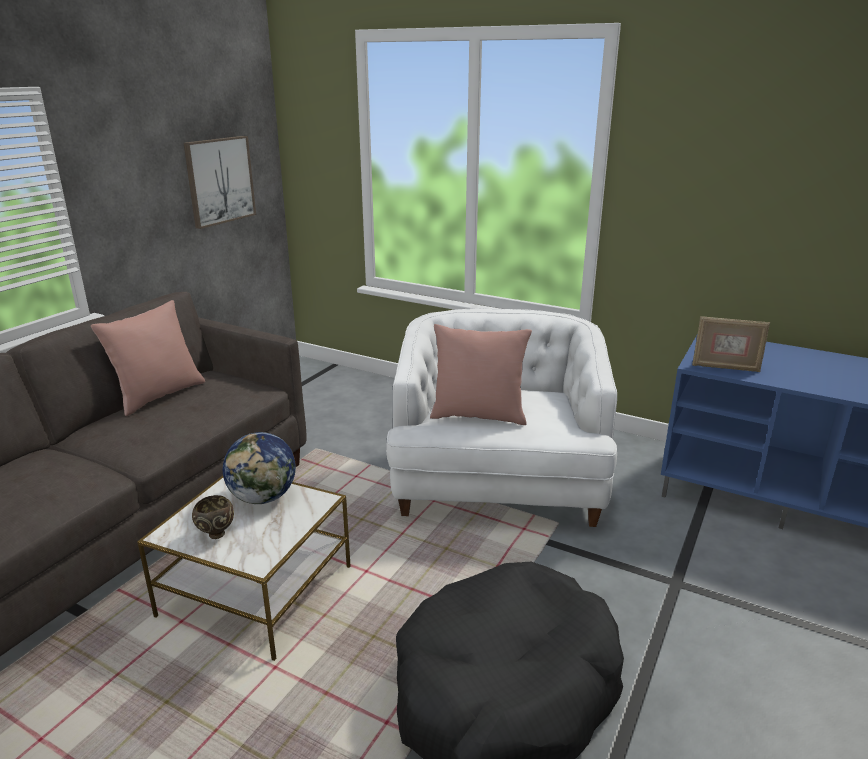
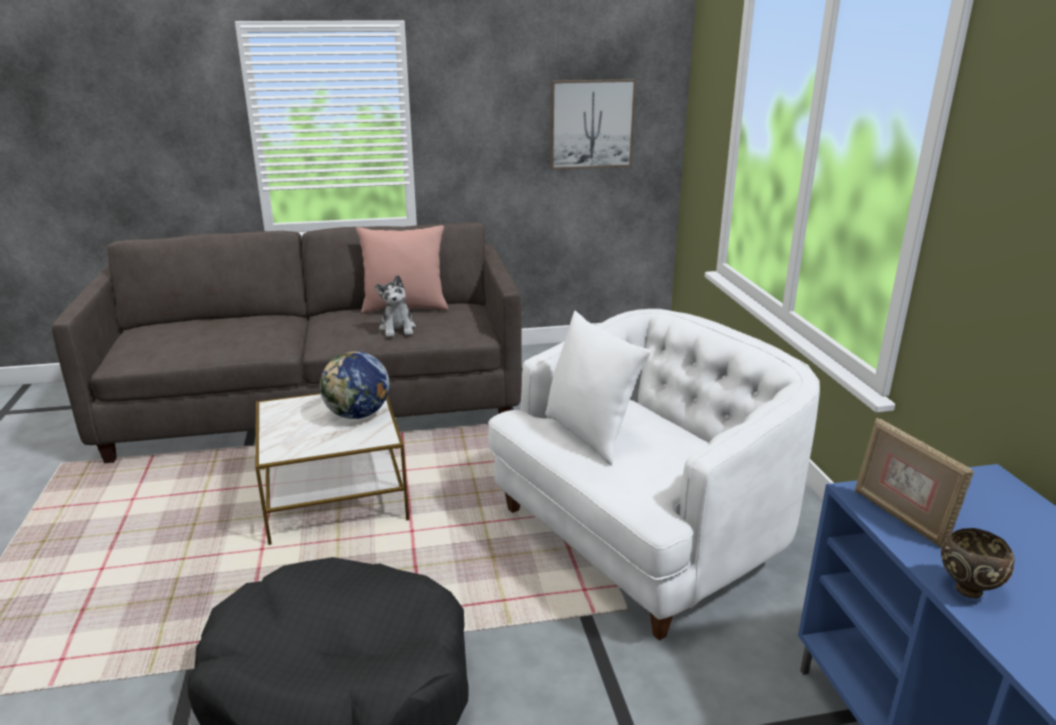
camera: 50 degrees right, 0 degrees up
(194, 412) = (398, 328): none -> plush toy
(216, 534) = (292, 421): brown bowl -> brown bowl (967, 589)
(478, 415) = (590, 434): pink pillow -> white pillow

